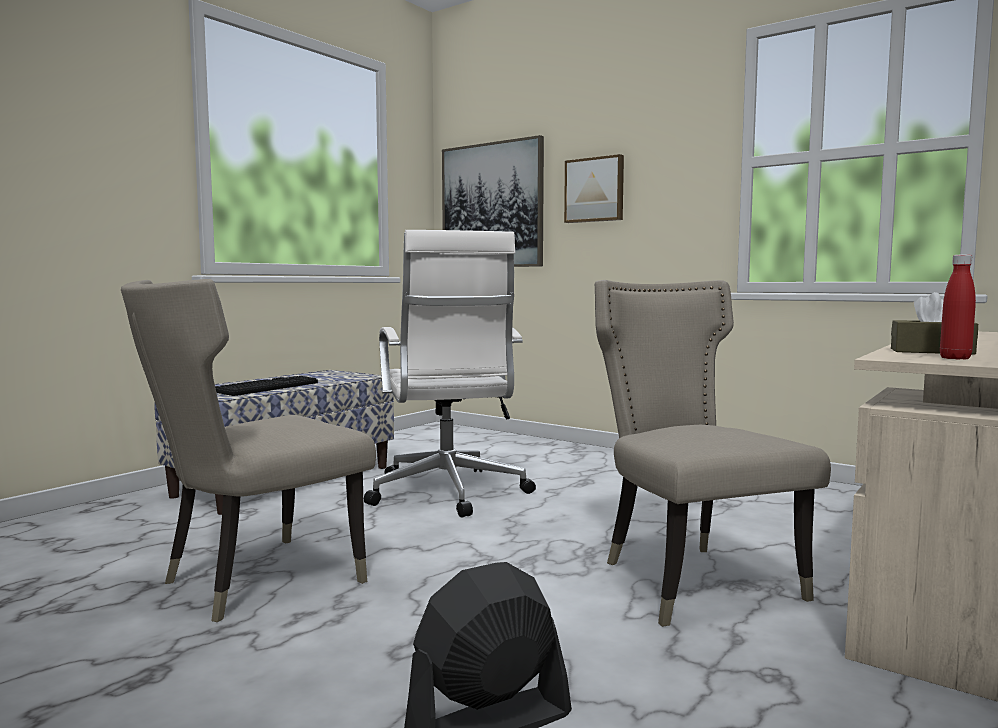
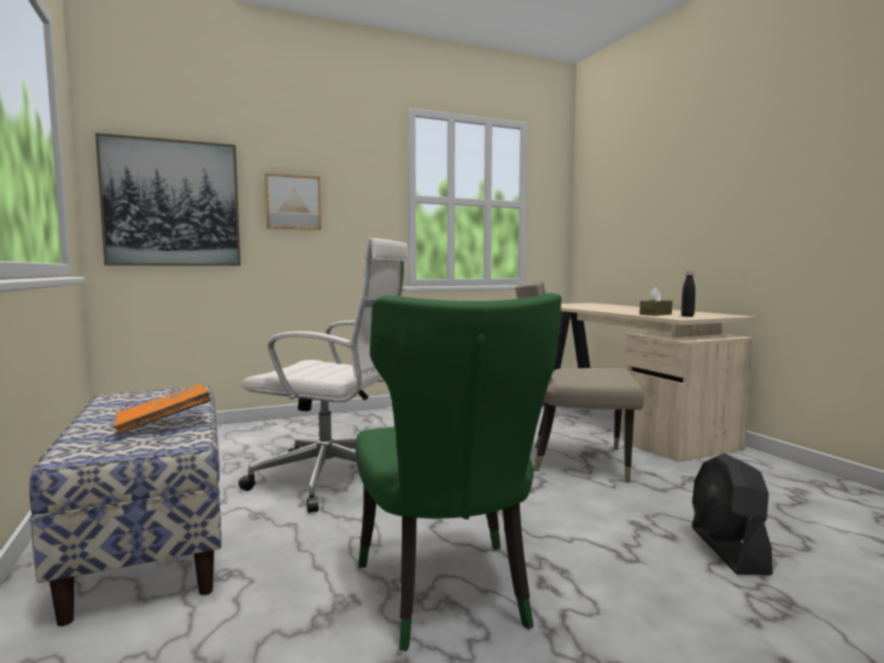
camera: 60 degrees left, 0 degrees up
(254, 581) = (448, 596): beige chair -> green chair
(267, 387) = (164, 423): keyboard -> orange book
(955, 358) = (687, 316): red bottle -> black bottle

